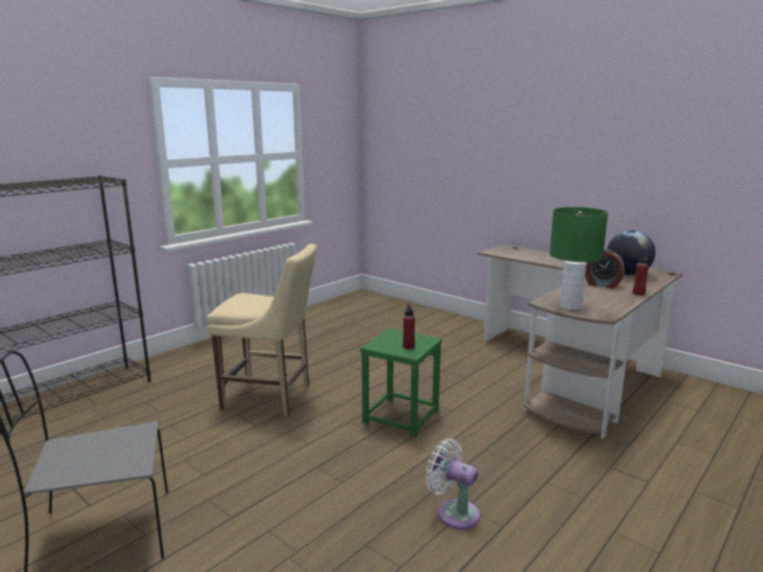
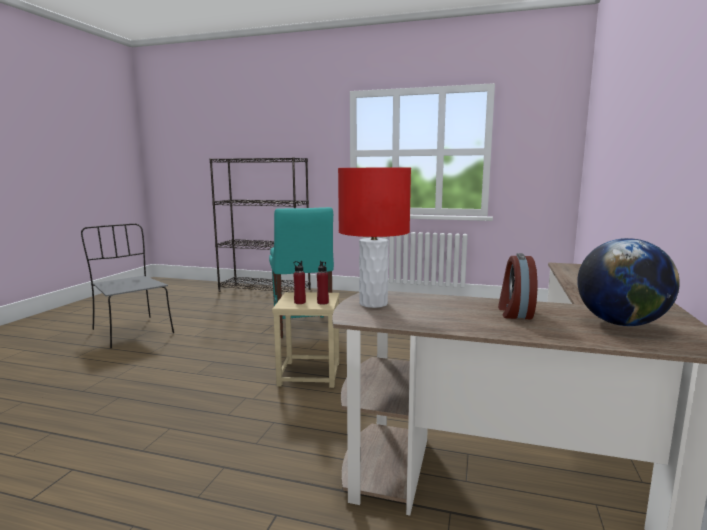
camera: 65 degrees right, 5 degrees down
(271, 398) = (302, 328): beige chair -> turquoise chair
(400, 417) = (309, 374): green stool -> beige stool
(454, 512) = (161, 423): white fan -> none
(570, 307) = (373, 303): green table lamp -> red table lamp
(638, 293) = (506, 332): red bottle -> red bottle (323, 302)

